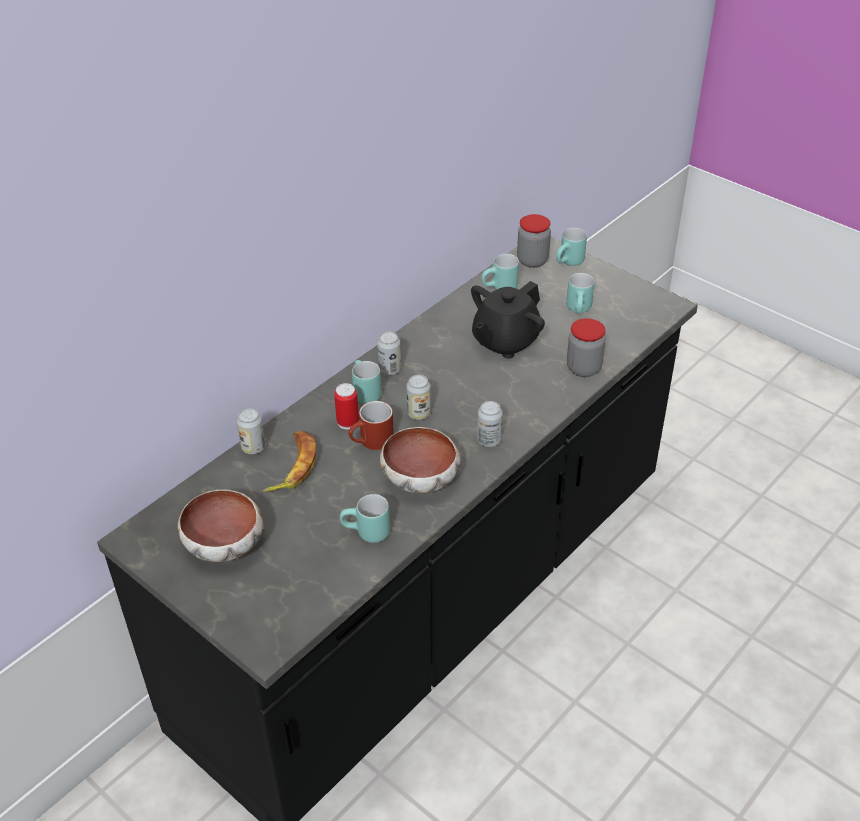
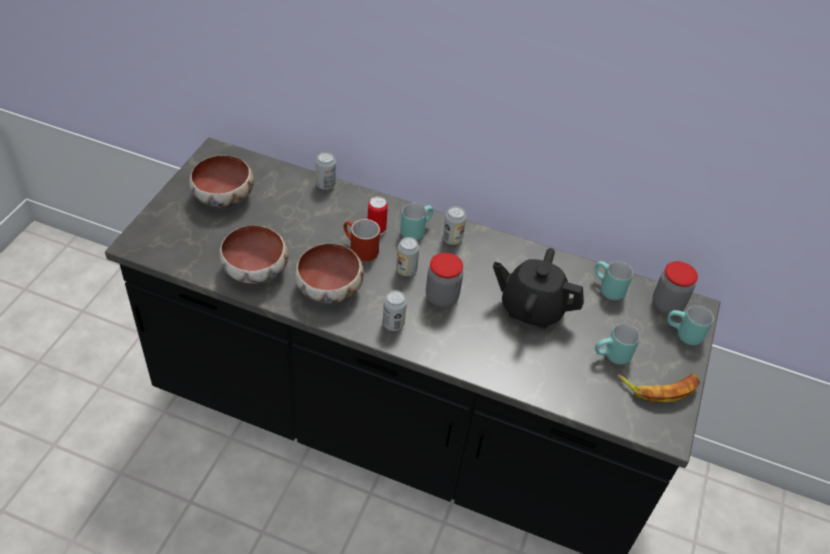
camera: 65 degrees right, 5 degrees up
(292, 466) = (314, 211): banana -> banana (660, 387)
(366, 534) = (256, 270): turquoise mug -> bowl
(583, 368) = (525, 375): jar -> jar (441, 297)

